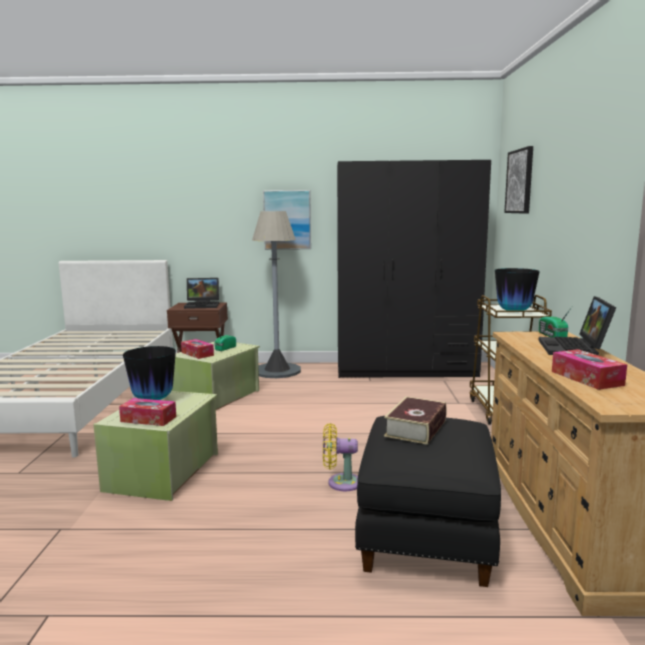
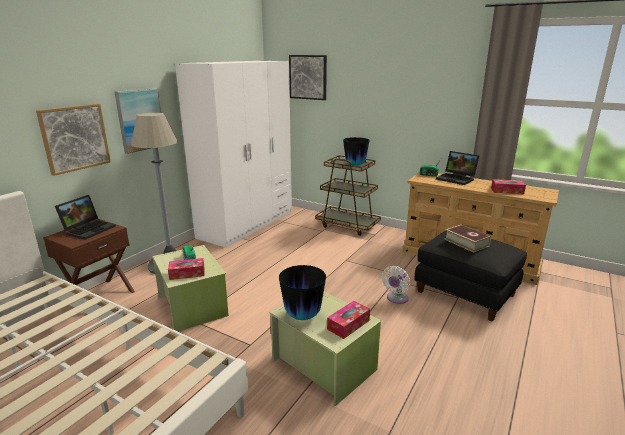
camera: 60 degrees left, 10 degrees up
(219, 227) = (75, 138): none -> picture
(340, 483) = (396, 299): yellow fan -> white fan
(406, 370) = (247, 224): black wardrobe -> white wardrobe

